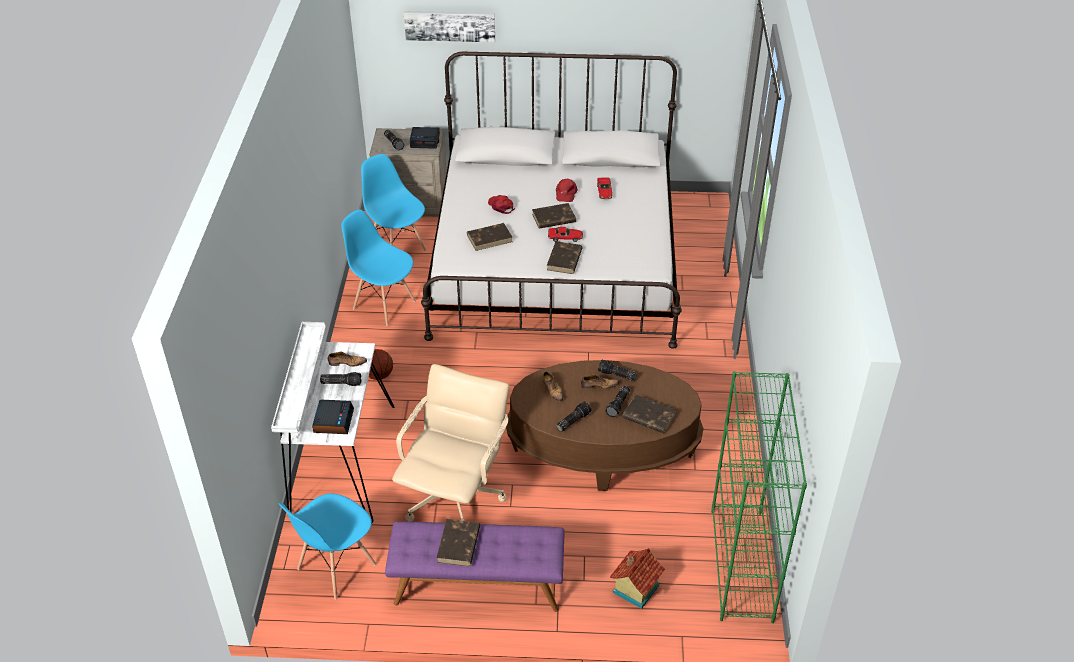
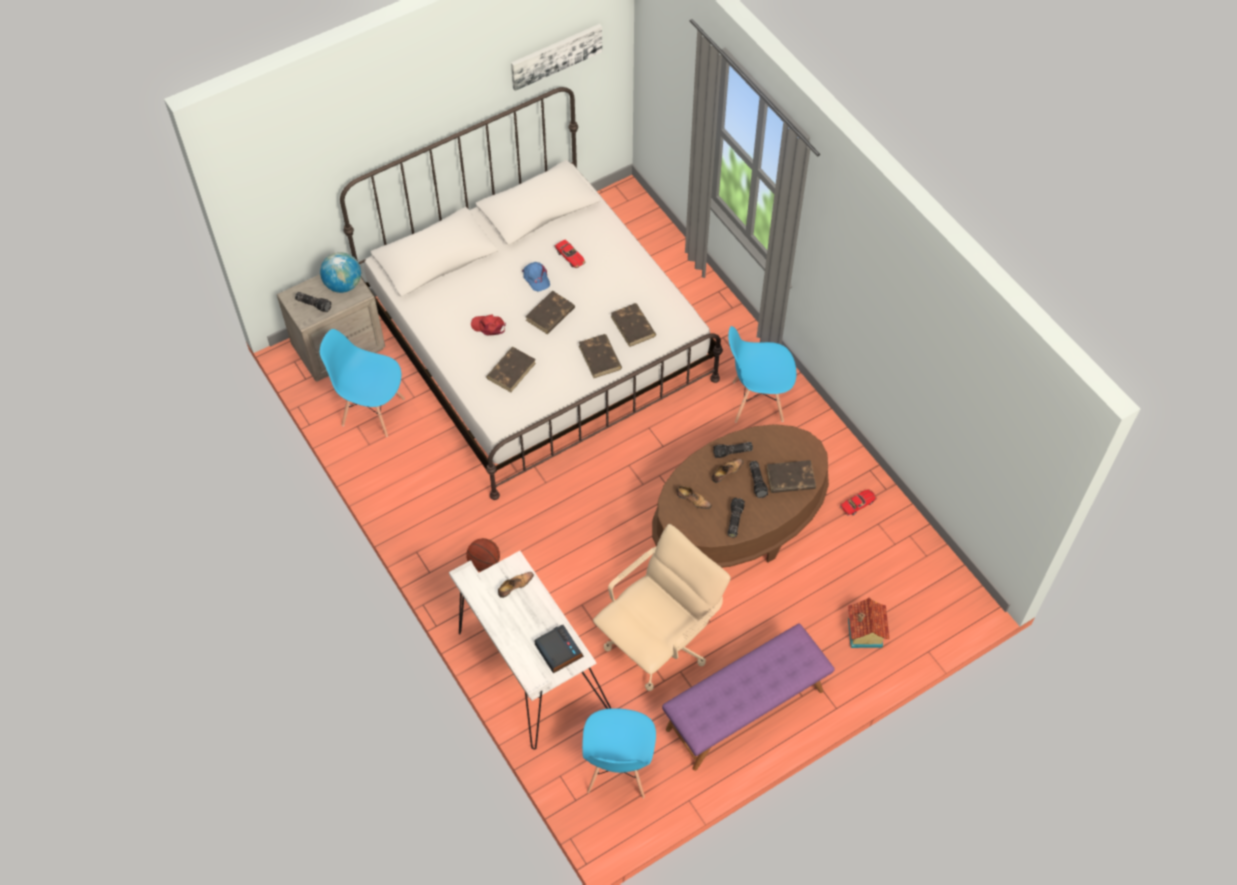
camera: 35 degrees left, 15 degrees up
(342, 382) = (529, 608): flashlight -> none
(384, 304) = (418, 483): blue chair -> blue chair (757, 401)
(425, 141) = (343, 284): alarm clock -> globe
(450, 25) = (335, 158): picture -> picture (556, 55)
(455, 498) = (659, 642): beige office chair -> beige office chair turned 60 degrees clockwise
(458, 545) = (736, 692): brown book -> brown book (633, 327)
(565, 193) = (536, 278): red cap -> blue cap
(565, 237) = (579, 331): toy car -> toy car (858, 504)
(742, 565) = (925, 561): green bookcase -> none

